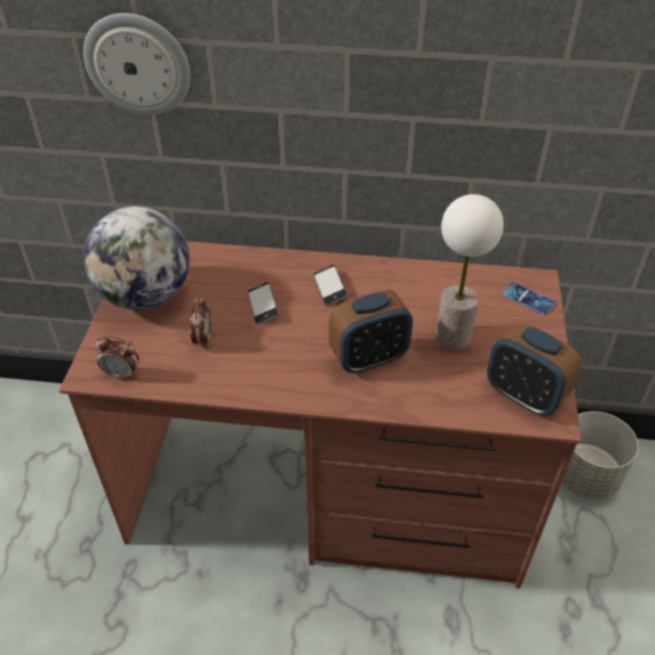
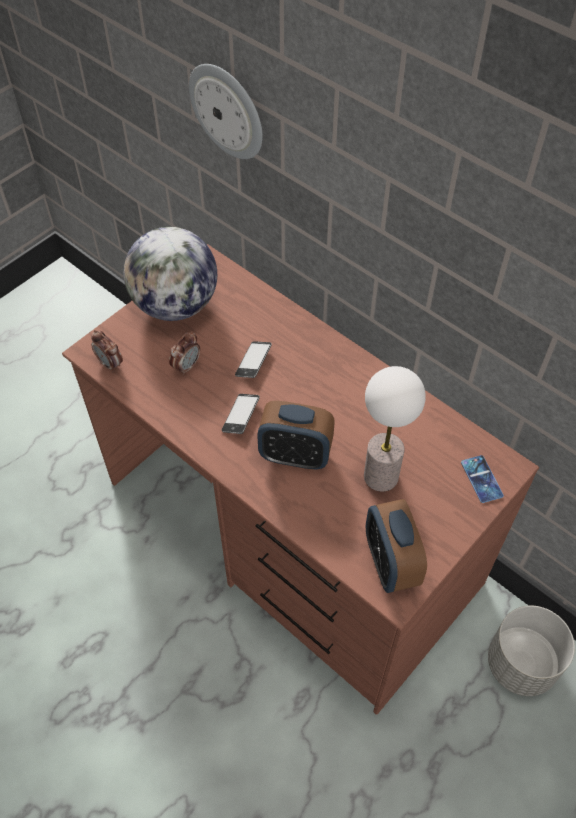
camera: 35 degrees right, 10 degrees up
(330, 288) = (319, 374): phone -> phone (241, 416)

